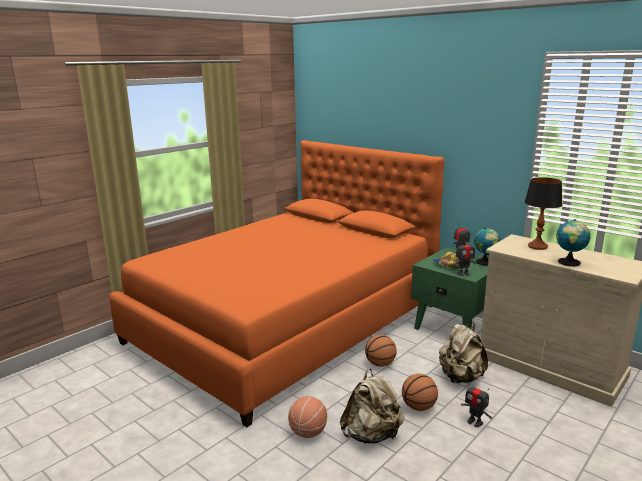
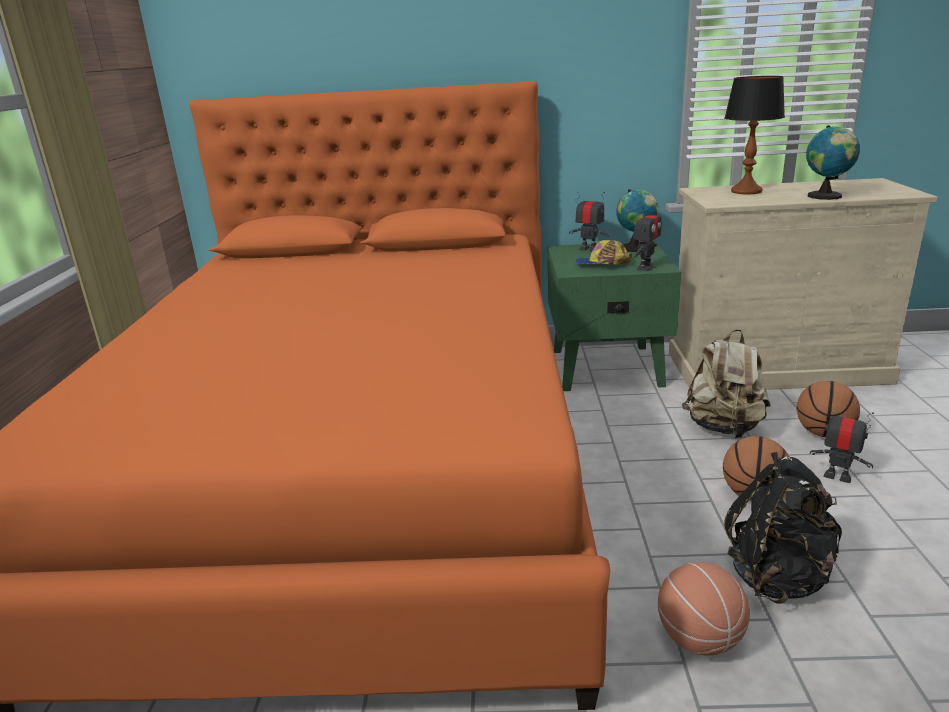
camera: 40 degrees left, 5 degrees up
(372, 435) = (778, 576): beige backpack -> black backpack
(380, 364) = (606, 462): basketball -> basketball (823, 433)
(474, 422) = (837, 476): toy robot -> toy robot turned 150 degrees counterclockwise

